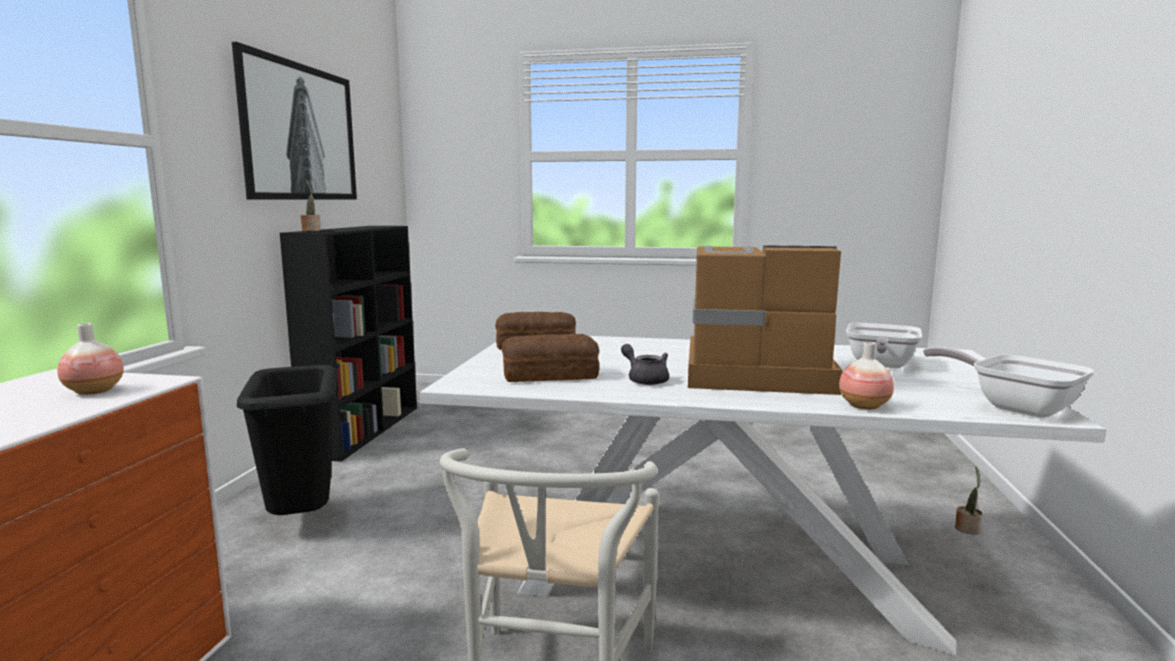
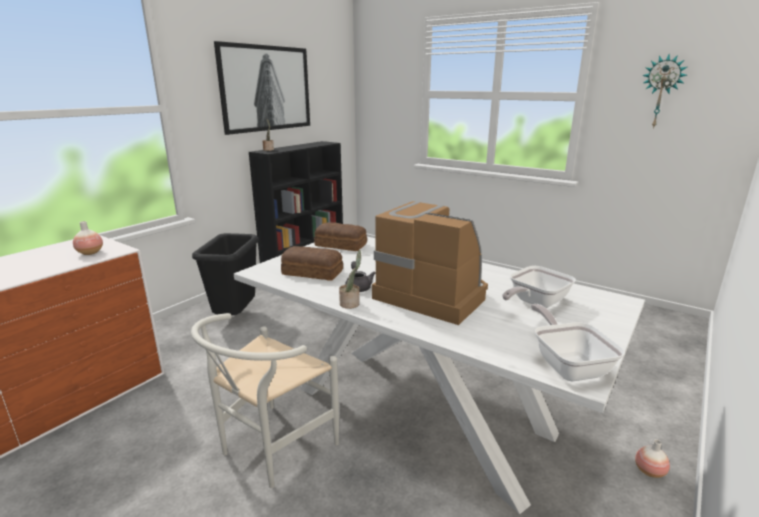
camera: 25 degrees right, 10 degrees up
(833, 146) = (661, 92): none -> wall clock
(864, 406) = (456, 339): vase -> vase (649, 471)
(967, 528) = (635, 429): potted plant -> potted plant (351, 303)

